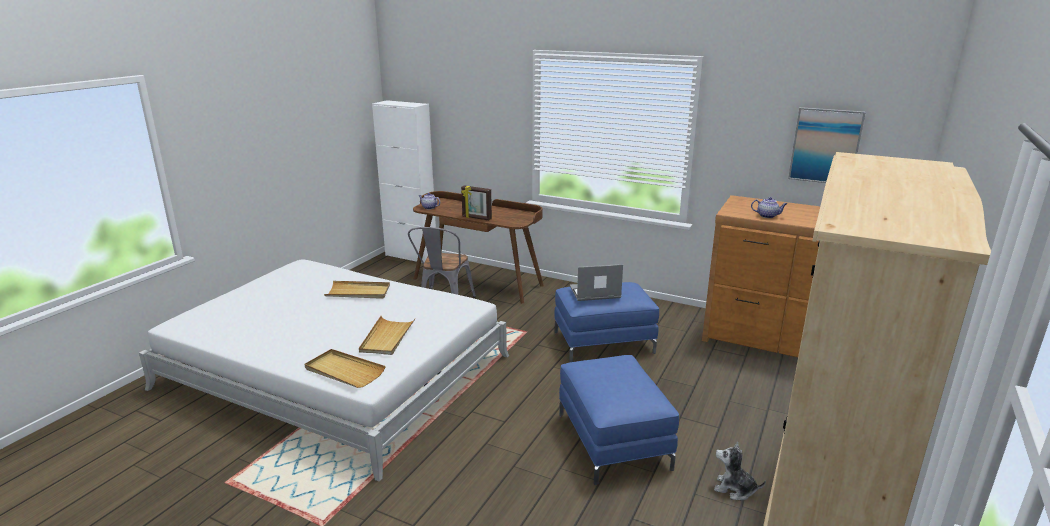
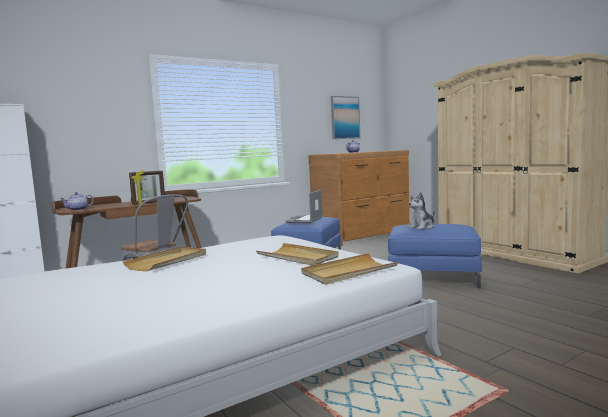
camera: 60 degrees left, 15 degrees down
(734, 489) = (497, 264): plush toy -> plush toy (422, 227)

